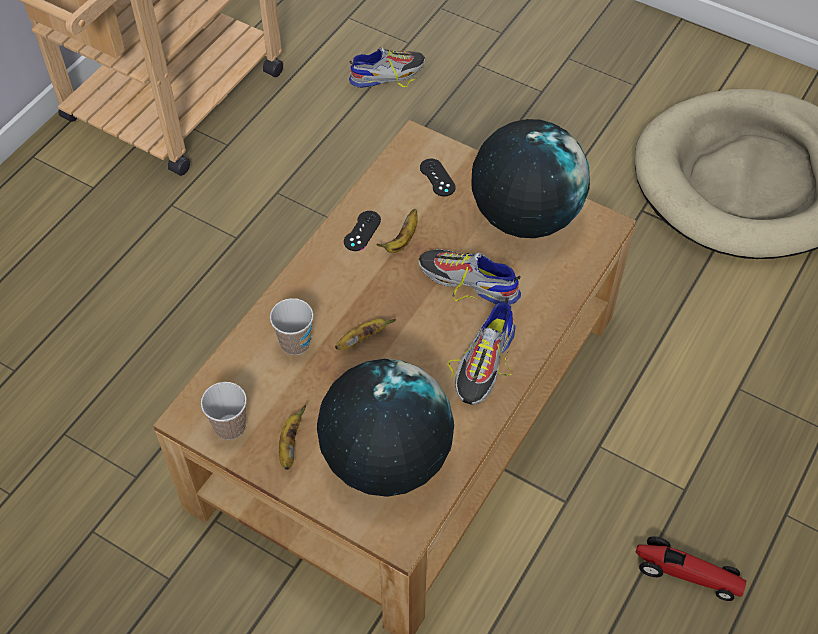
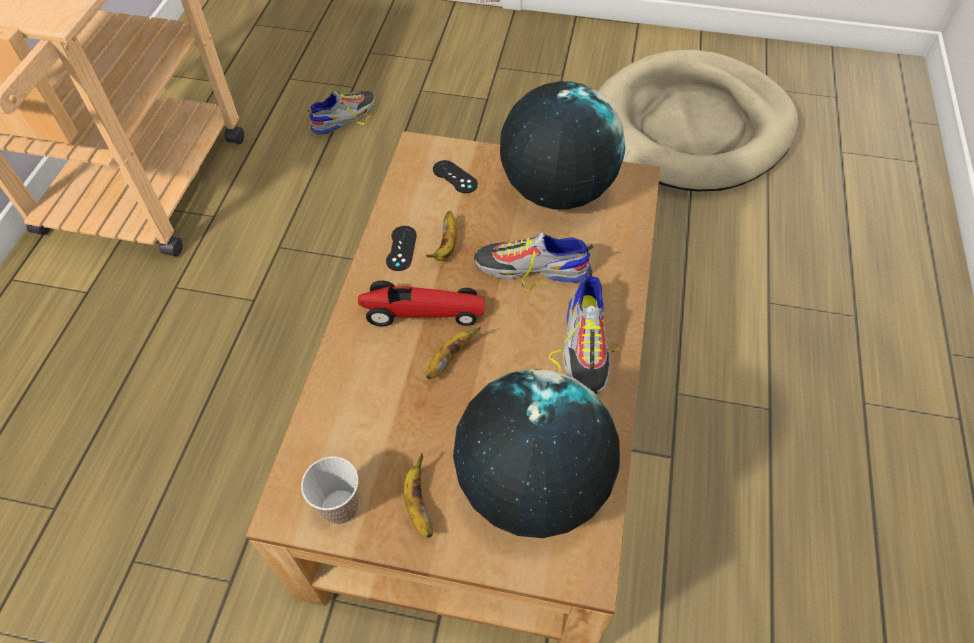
camera: 20 degrees left, 0 degrees up
(295, 343) = (378, 386): cup -> none
(687, 573) = (810, 488): toy car -> toy car (422, 312)

